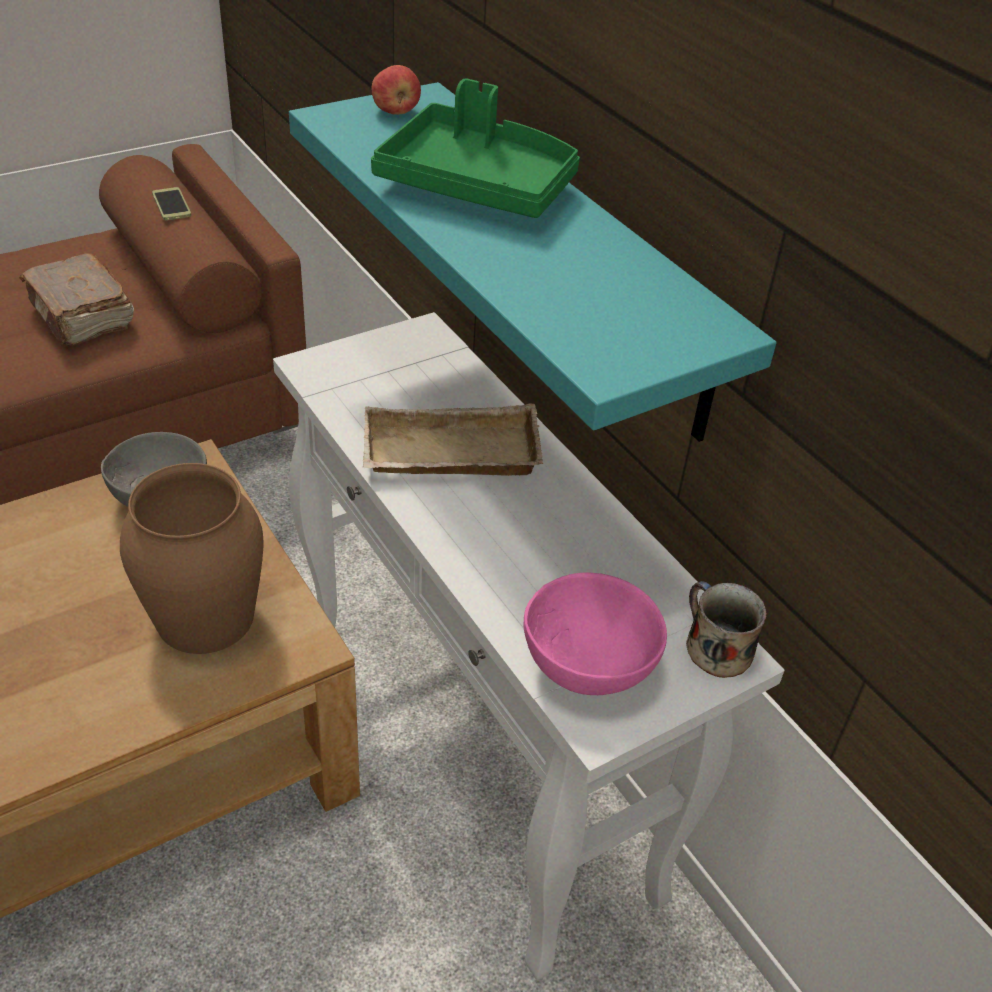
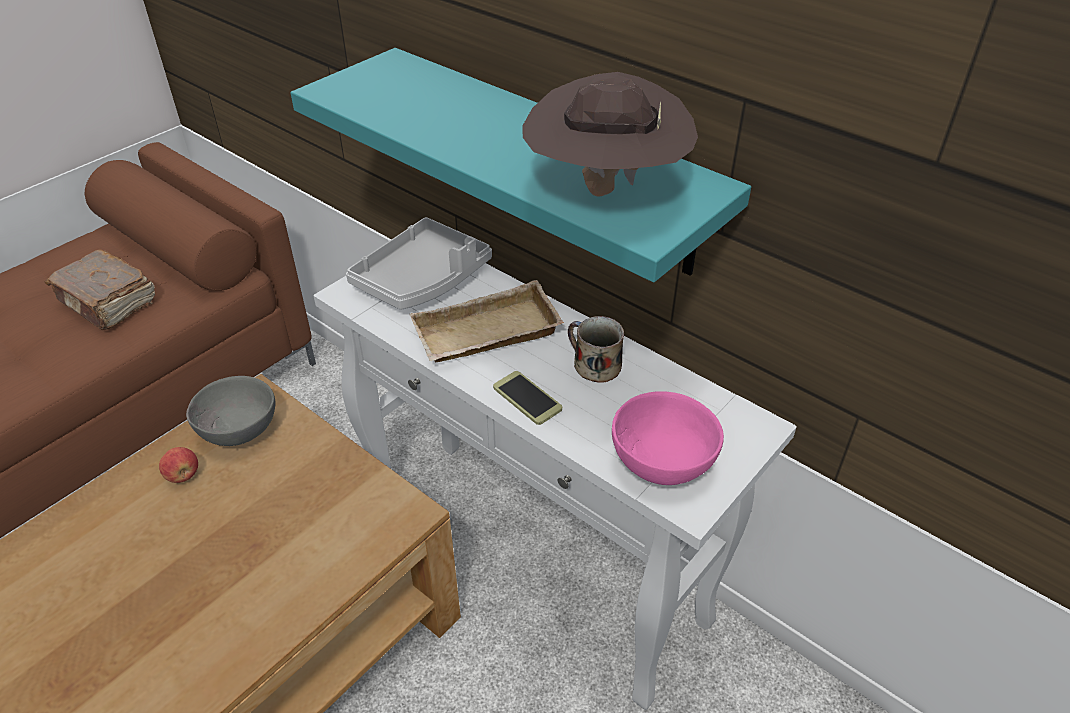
camera: 15 degrees left, 0 degrees up
(171, 205) = (159, 194): phone -> phone (527, 398)
(206, 617) = (319, 514): brown vase -> none
(396, 111) = (376, 76): apple -> apple (183, 475)
(406, 371) = (423, 279): none -> grey tray
(478, 184) = (472, 118): green tray -> none
(585, 305) = (604, 190): none -> brown hat
(715, 647) = (743, 423): mug -> mug (594, 364)

